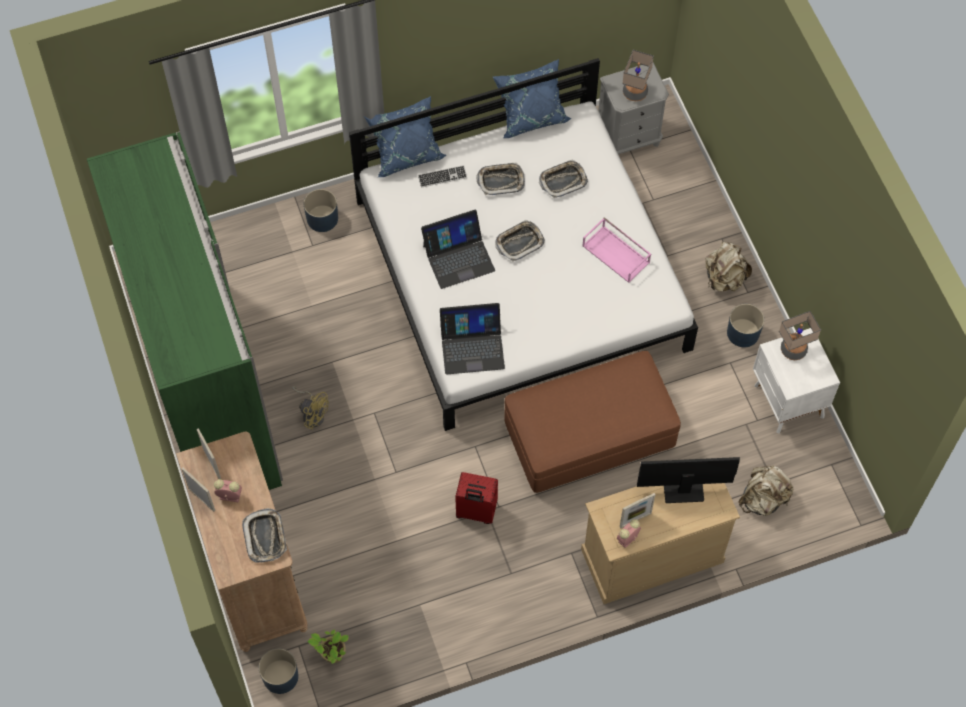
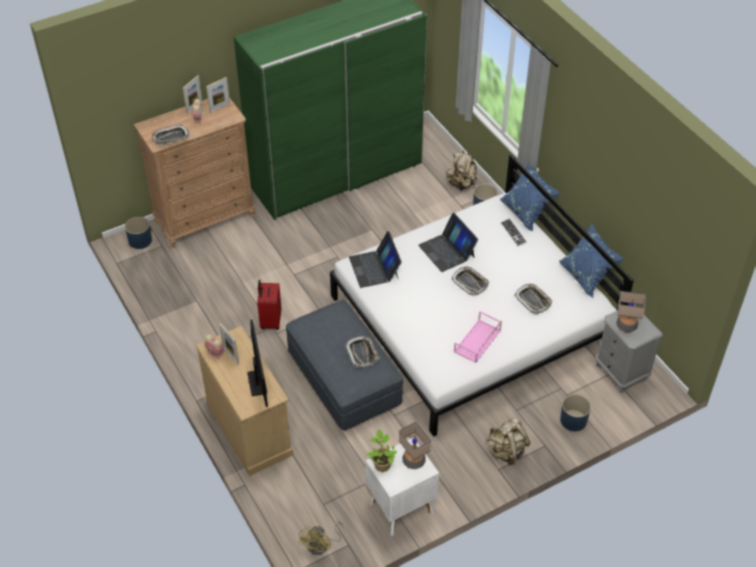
camera: 80 degrees right, 15 degrees down
(312, 414) = (330, 226): yellow fan -> yellow fan (321, 545)
(332, 654) = (157, 262): potted plant -> potted plant (382, 464)
(501, 181) = (521, 265): tray -> tray (362, 353)
(589, 434) = (344, 378): brown ottoman -> grey ottoman
(743, 333) = (458, 469): blue planter -> blue planter (573, 420)
(763, 499) = (308, 498): beige backpack -> beige backpack (461, 183)

